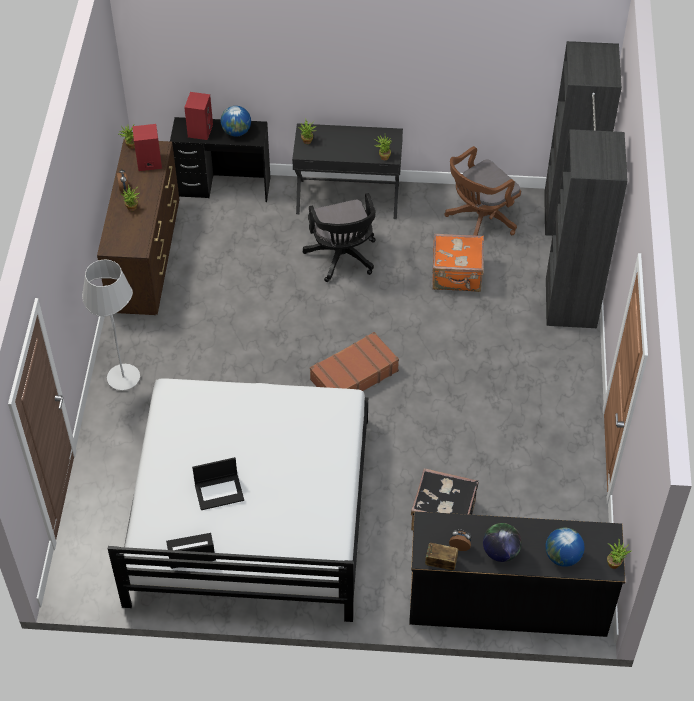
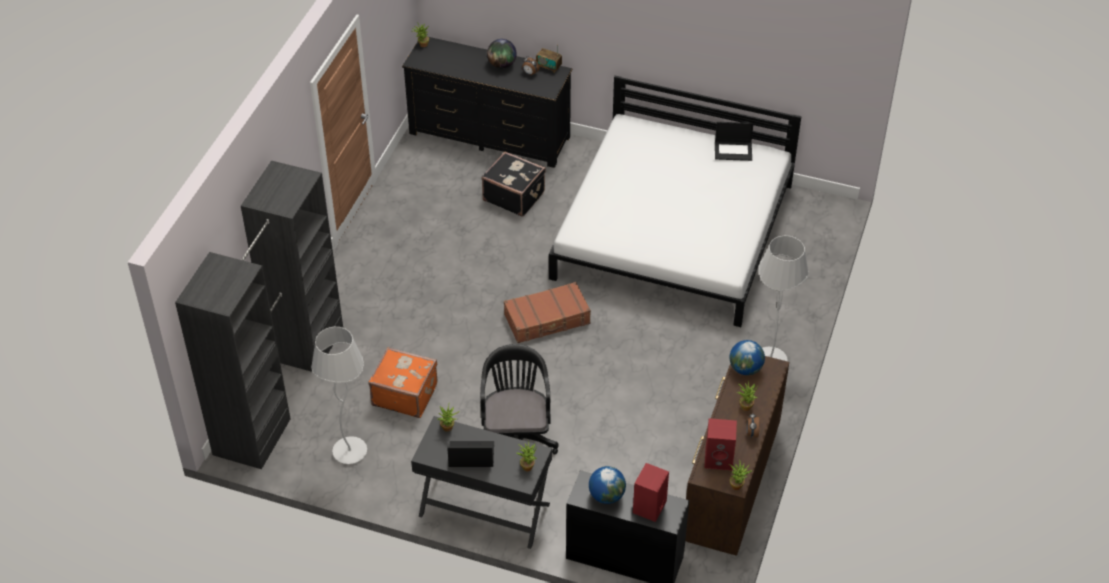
camera: 165 degrees left, 5 degrees down
(219, 491) = (701, 185): laptop -> laptop (470, 455)
(479, 219) = (350, 452): brown office chair -> white floor lamp
(562, 556) = (458, 55): globe -> globe (745, 369)

